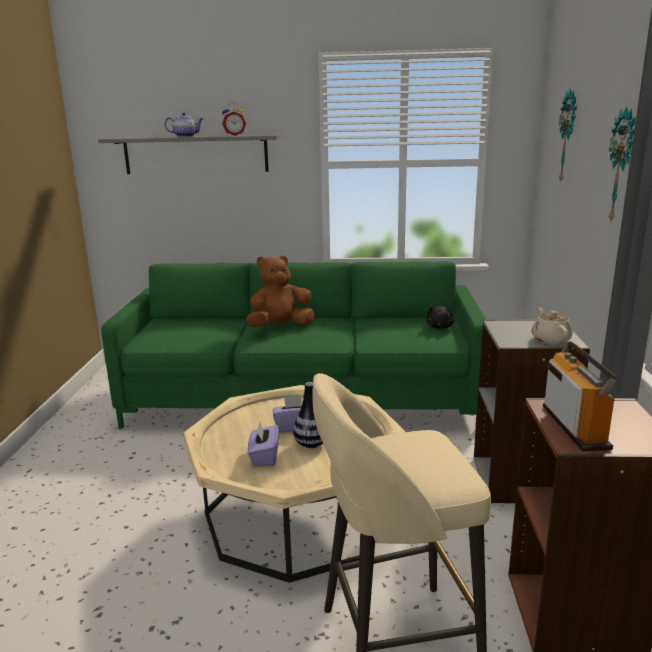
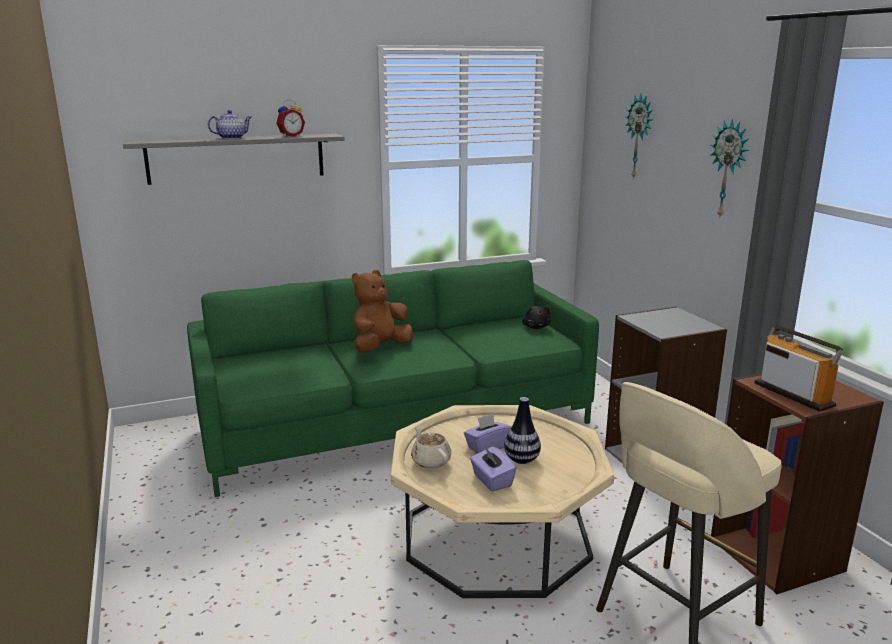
camera: 25 degrees left, 0 degrees up
(550, 339) = (690, 326): beige teapot -> beige teapot (430, 461)

